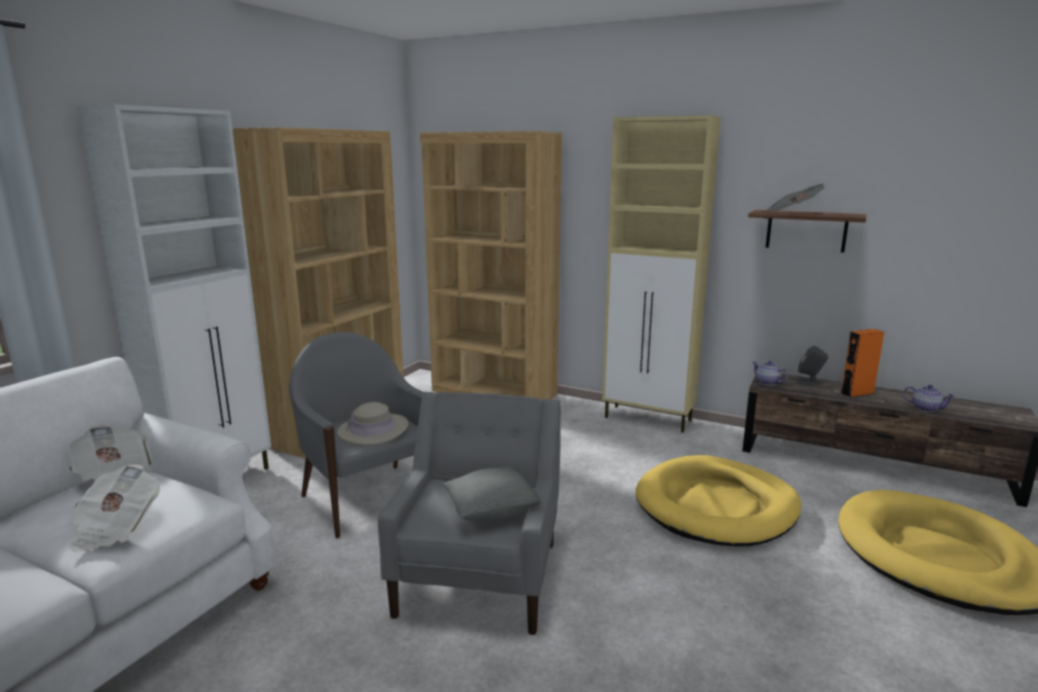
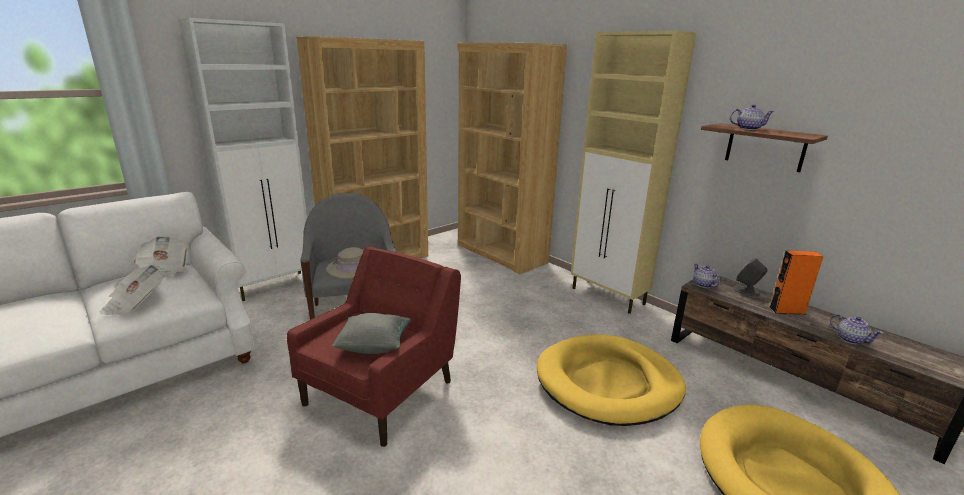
camera: 20 degrees right, 5 degrees up
(480, 576) = (382, 391): grey armchair -> red armchair
(793, 213) = (748, 128): newspaper -> teapot

